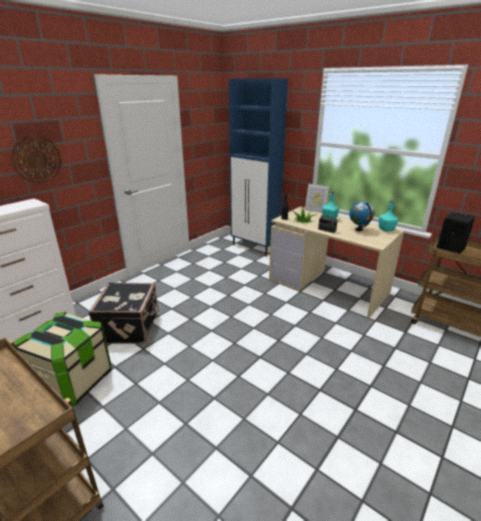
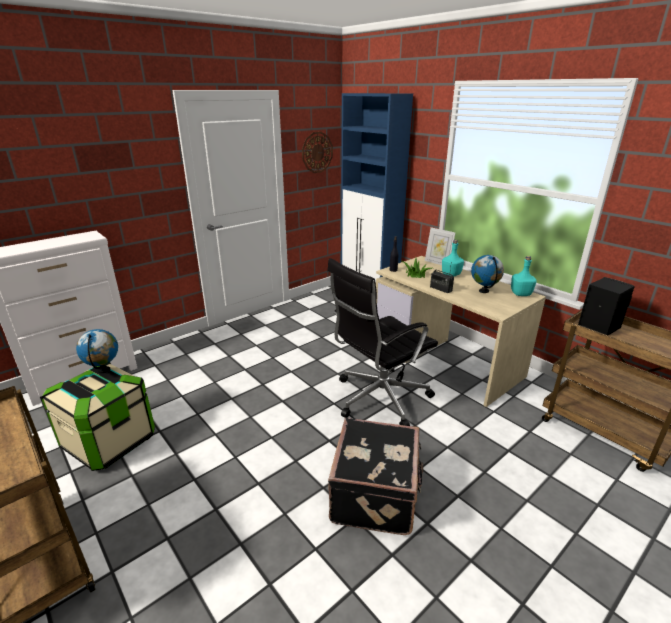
camera: 10 degrees right, 0 degrees up
(36, 159) = (101, 186): wall clock -> wall clock (317, 152)
(65, 319) = (104, 370): none -> globe
(130, 327) = (191, 386): black suitcase -> black suitcase (376, 495)
(287, 320) = (379, 398): none -> black office chair

